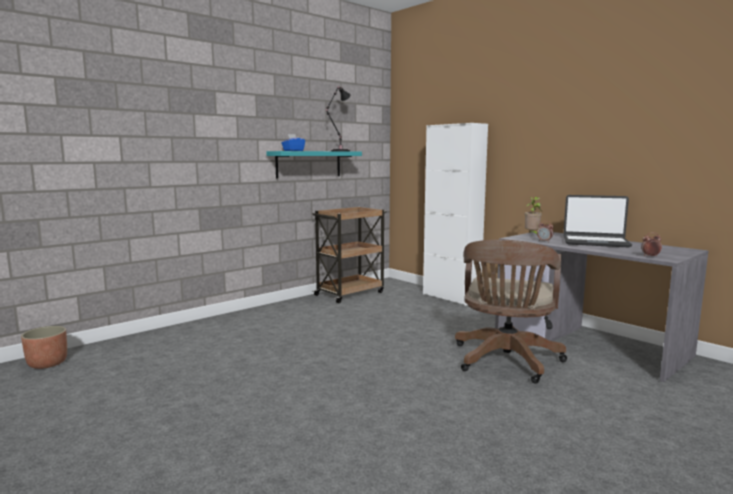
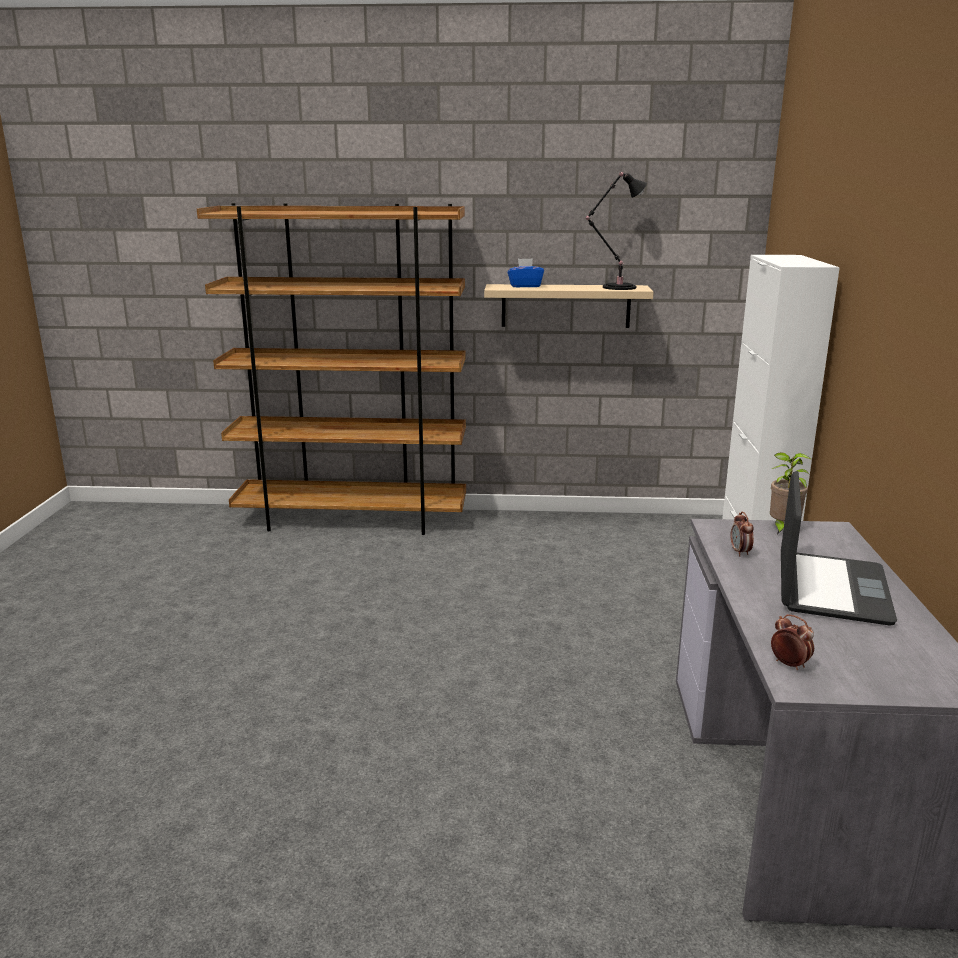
camera: 45 degrees right, 10 degrees up
(47, 364) = (184, 517): planter -> none
(198, 328) = (352, 520): none -> brown bookcase
(308, 164) = (565, 306): turquoise shelf -> beige shelf
(350, 293) = (611, 528): brown cart -> none
(506, 362) = (574, 736): brown office chair -> none
(595, 242) = (830, 589): laptop -> laptop turned 135 degrees counterclockwise

